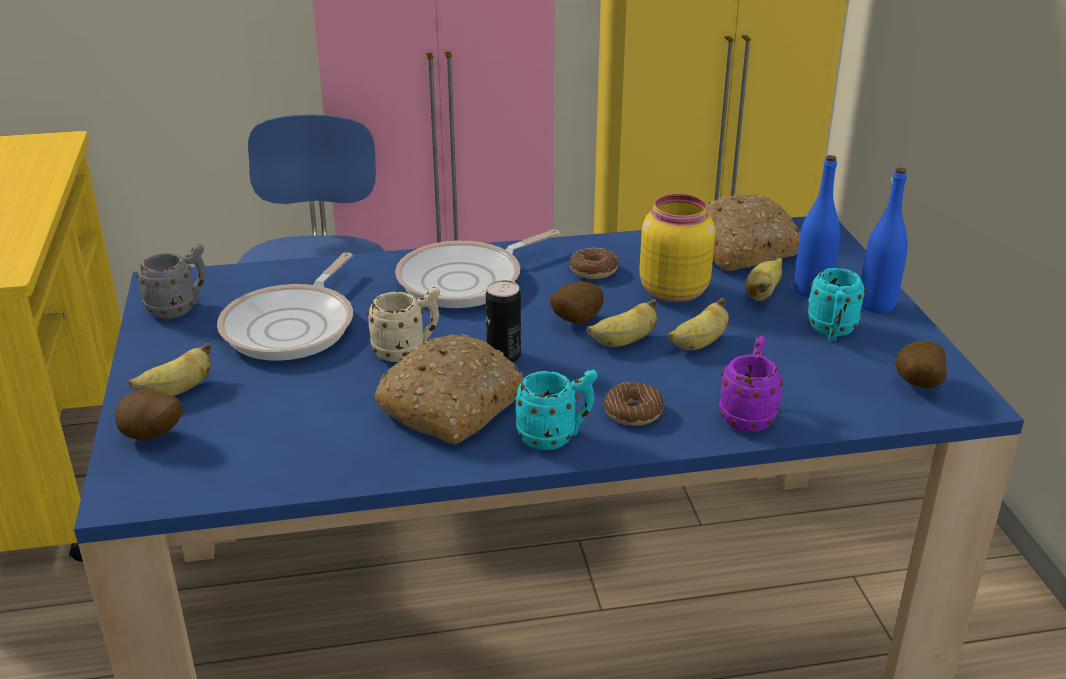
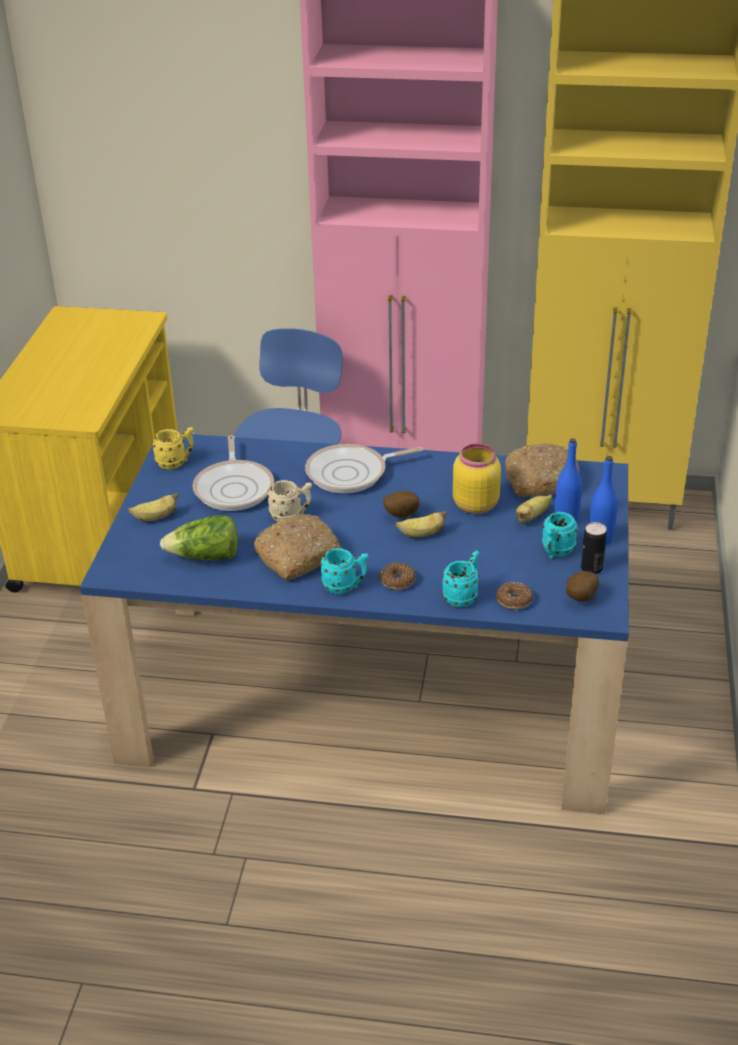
camera: 20 degrees right, 5 degrees up
(152, 438) = (133, 544): potato -> none
(179, 308) = (176, 462): grey mug -> yellow mug
(293, 435) = (205, 557): none -> lettuce
(294, 326) = (235, 487): frying pan -> frying pan turned 45 degrees counterclockwise
(504, 356) = (344, 530): can -> can (591, 568)
(593, 270) = (434, 480): donut -> donut (514, 600)
(699, 344) = (466, 545): banana -> none
(748, 414) = (463, 596): purple mug -> turquoise mug

